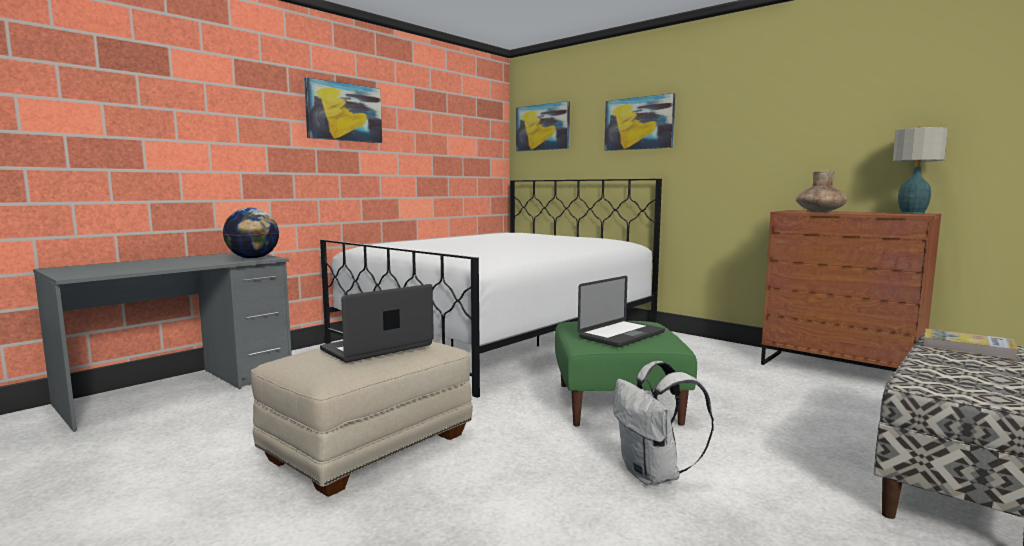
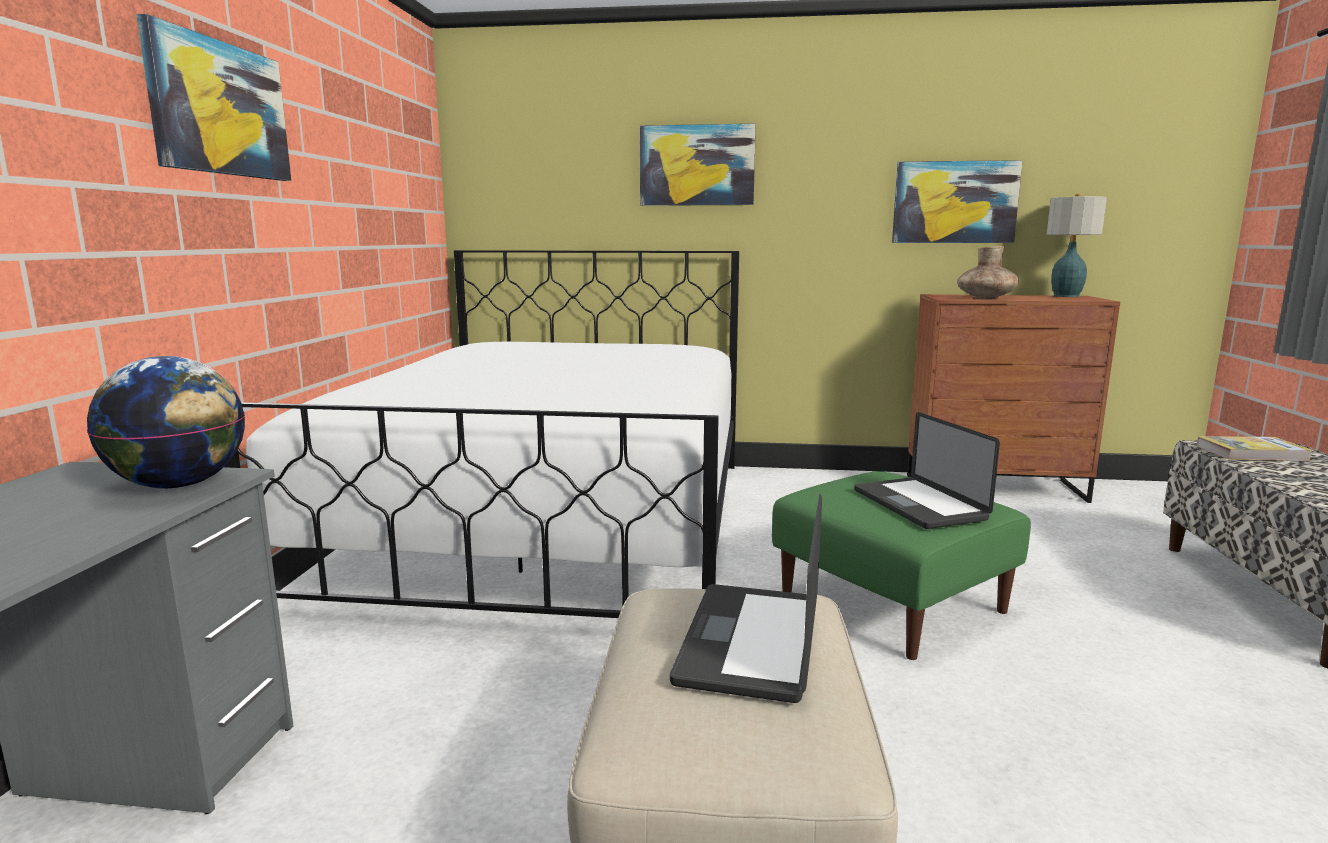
camera: 35 degrees left, 5 degrees up
(542, 127) = (515, 160): picture -> picture (954, 202)
(622, 335) = (918, 505): laptop -> laptop turned 150 degrees clockwise
(653, 475) = (1112, 705): white backpack -> none

